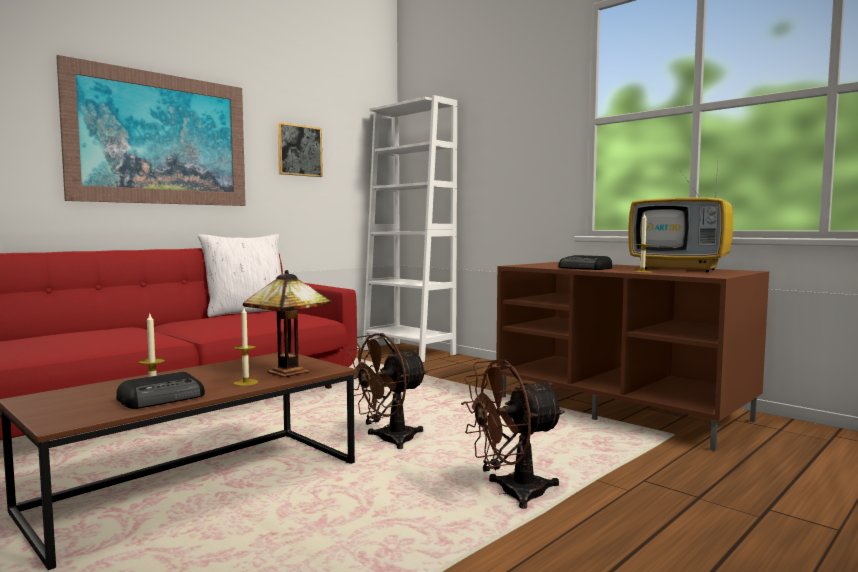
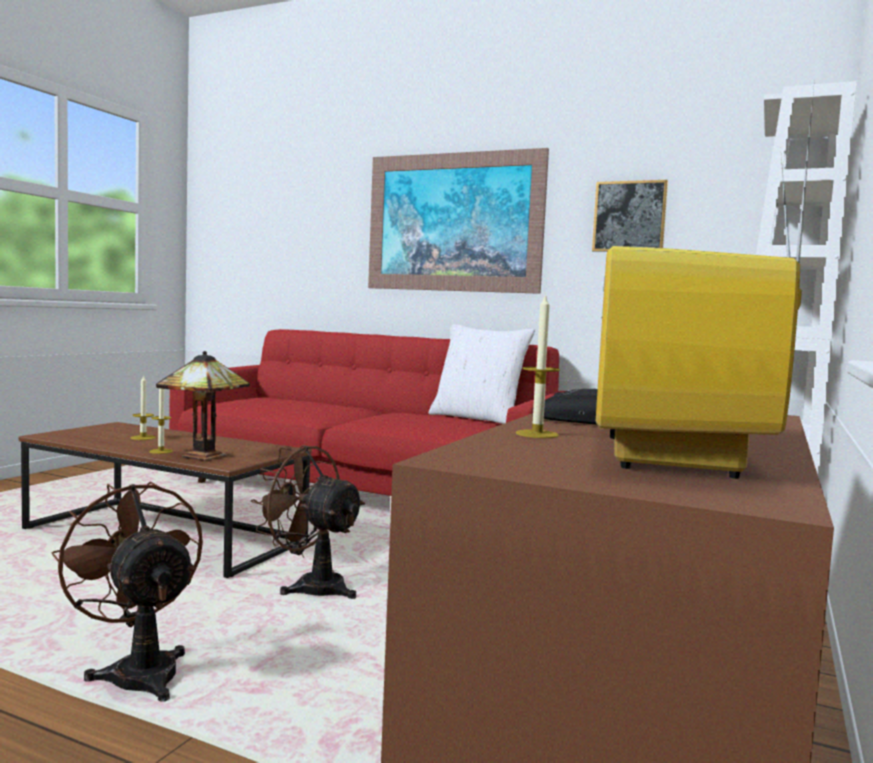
camera: 70 degrees right, 0 degrees up
(163, 398) = (108, 442): radio -> none

